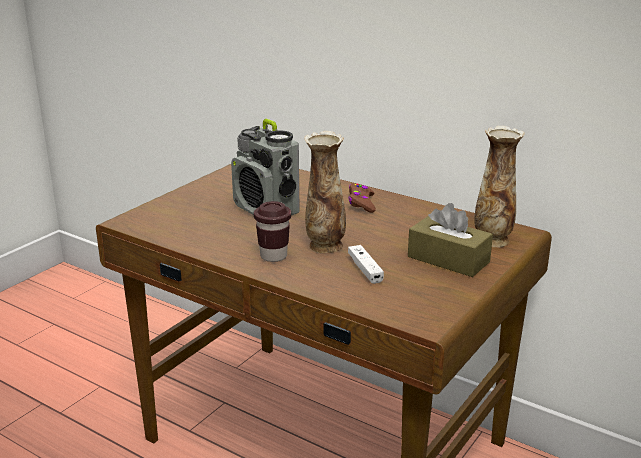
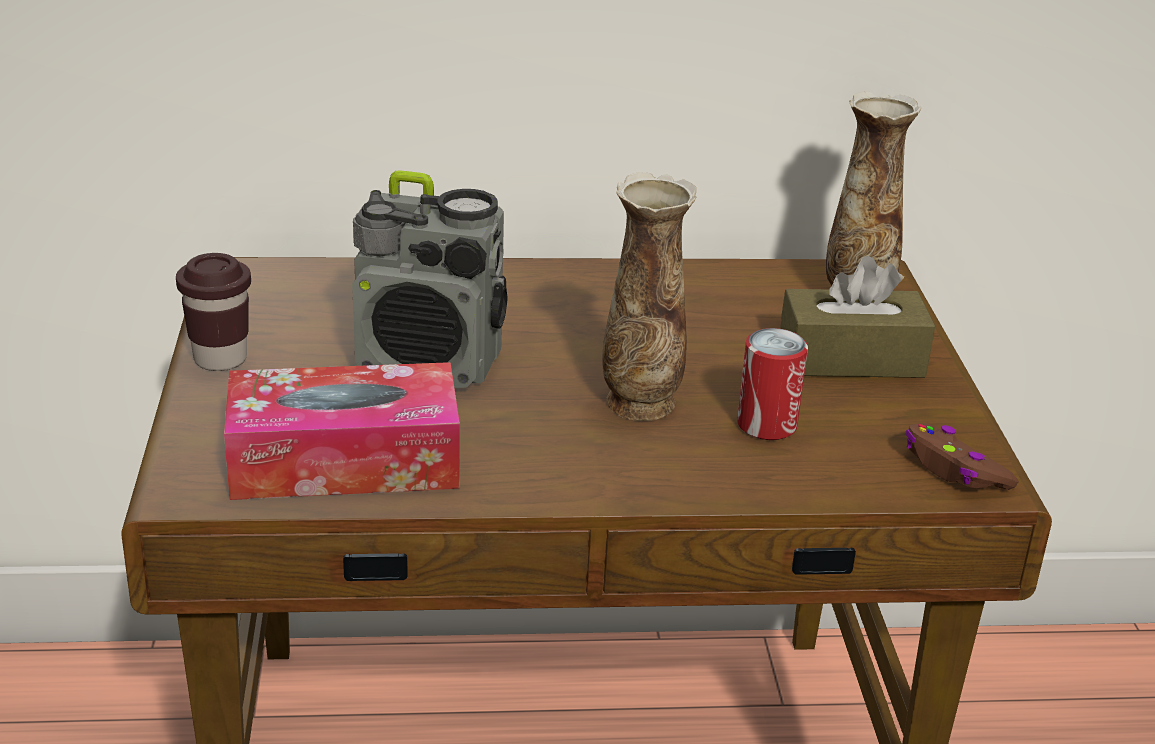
camera: 40 degrees left, 5 degrees up
(187, 229) = (344, 461): none -> tissue box
(273, 256) = (588, 457): brown cup -> brown cup (220, 359)
(361, 203) = (572, 297): brown game controller -> brown game controller (954, 470)
(365, 270) = (766, 425): white game controller -> can

